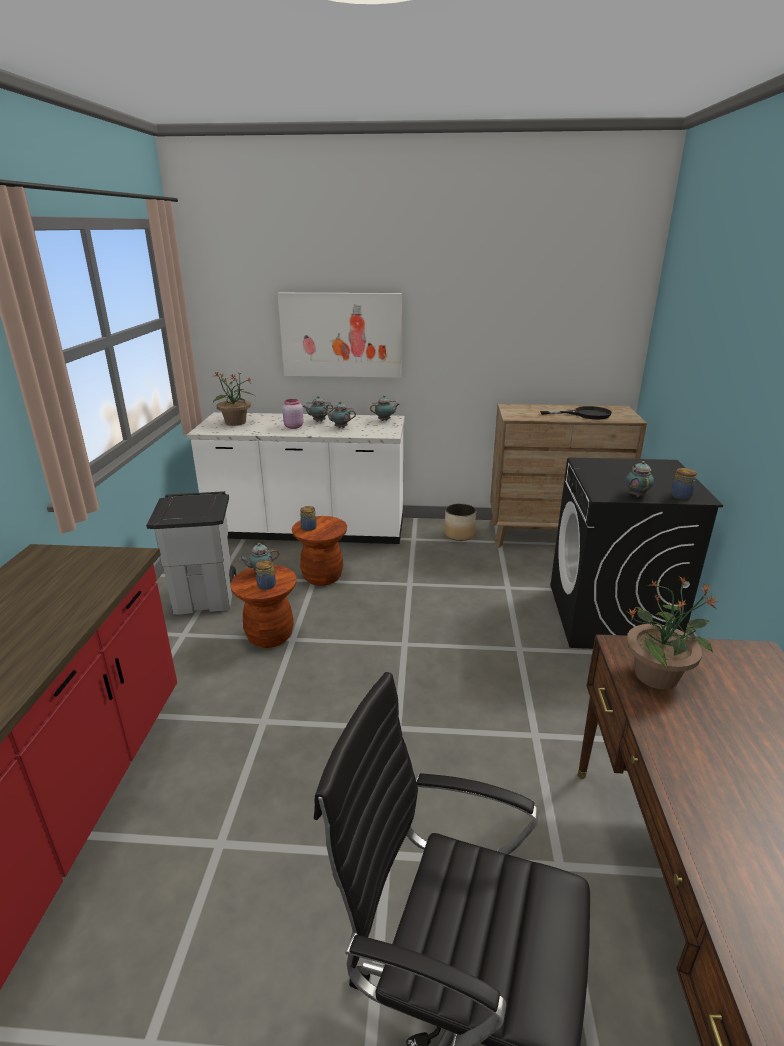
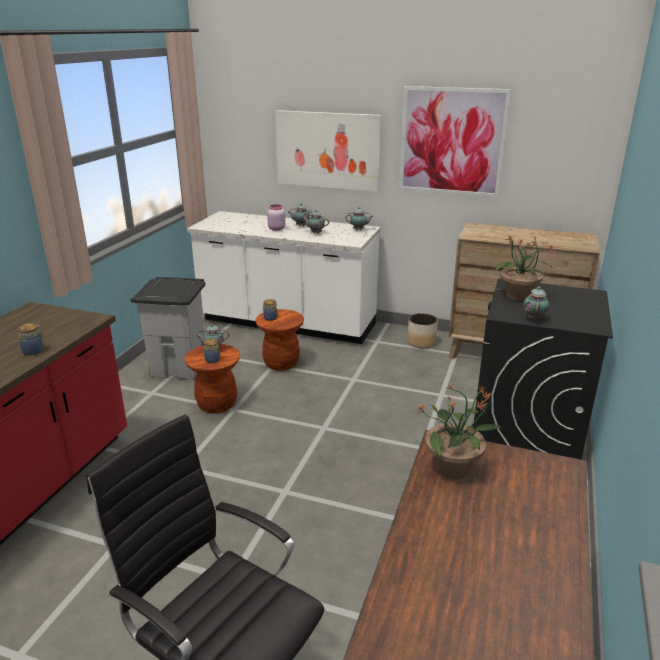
camera: 15 degrees right, 0 degrees up
(236, 423) = (231, 221): potted plant -> potted plant (518, 296)
(479, 319) = (452, 142): none -> picture
(585, 414) = (543, 239): black frying pan -> none
(681, 495) = (578, 323): jar -> jar (34, 351)

